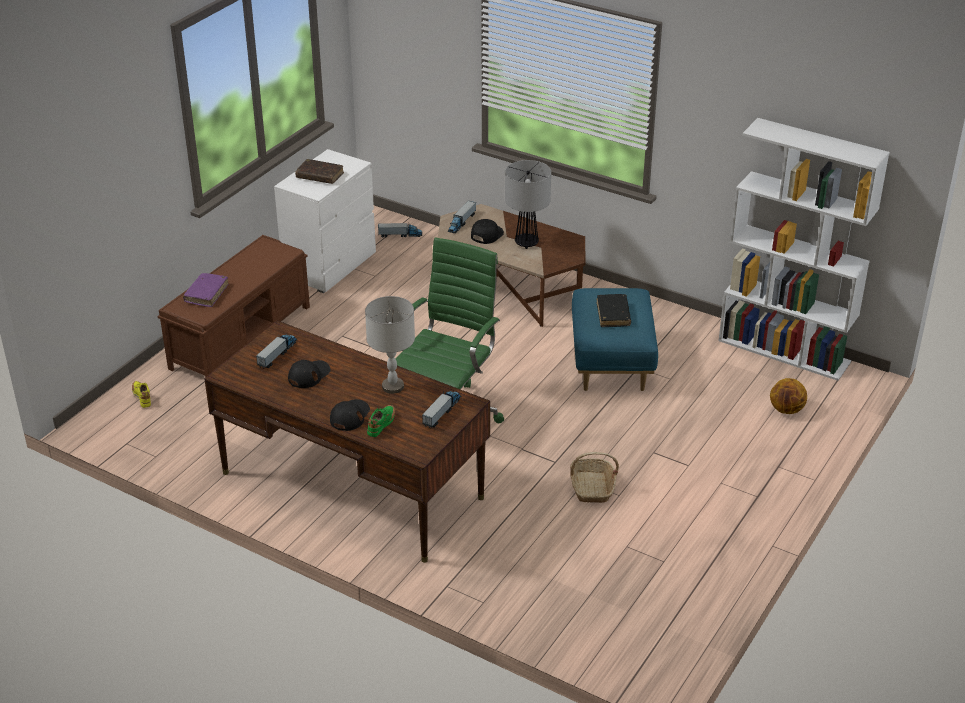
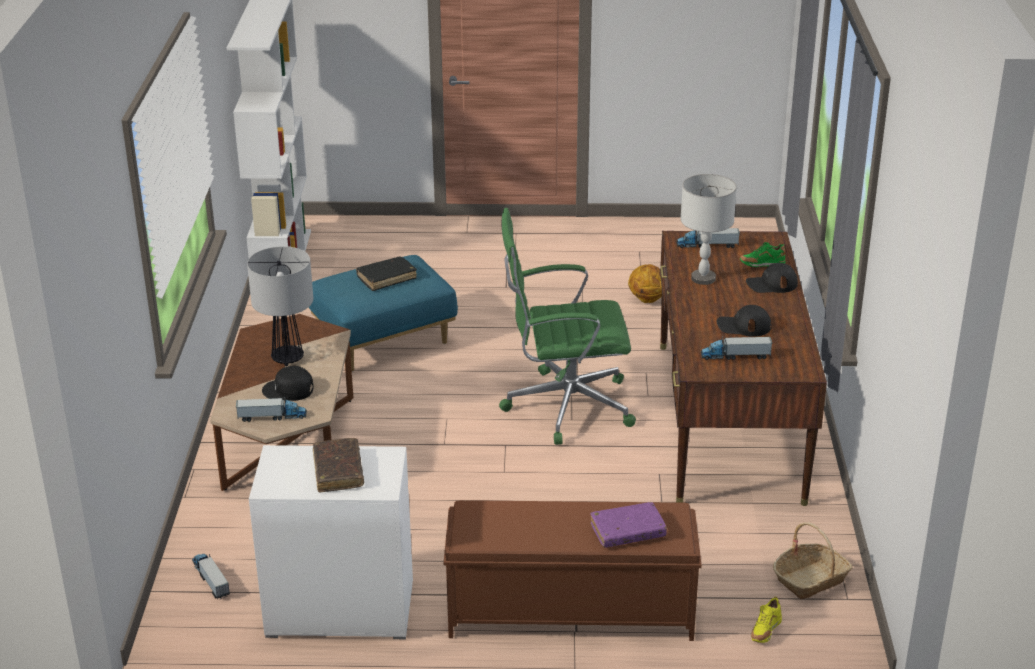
camera: 120 degrees left, 5 degrees down
(592, 487) = (586, 301): basket -> basket (811, 579)
(786, 410) = (380, 244): basketball -> basketball (647, 299)

